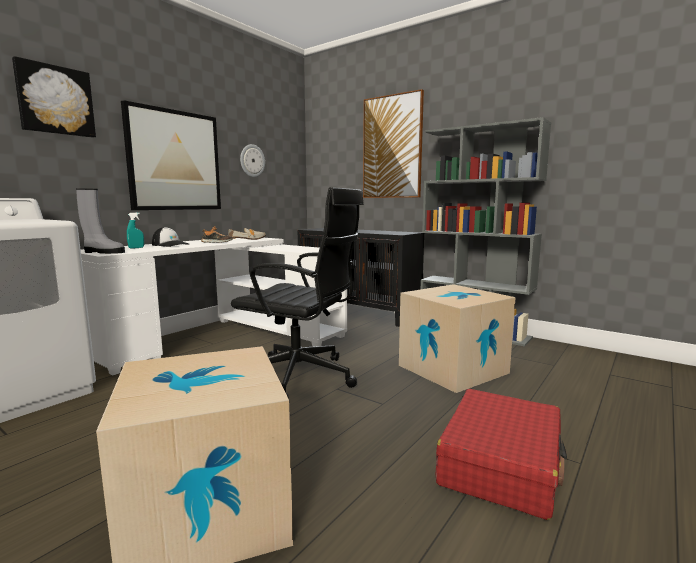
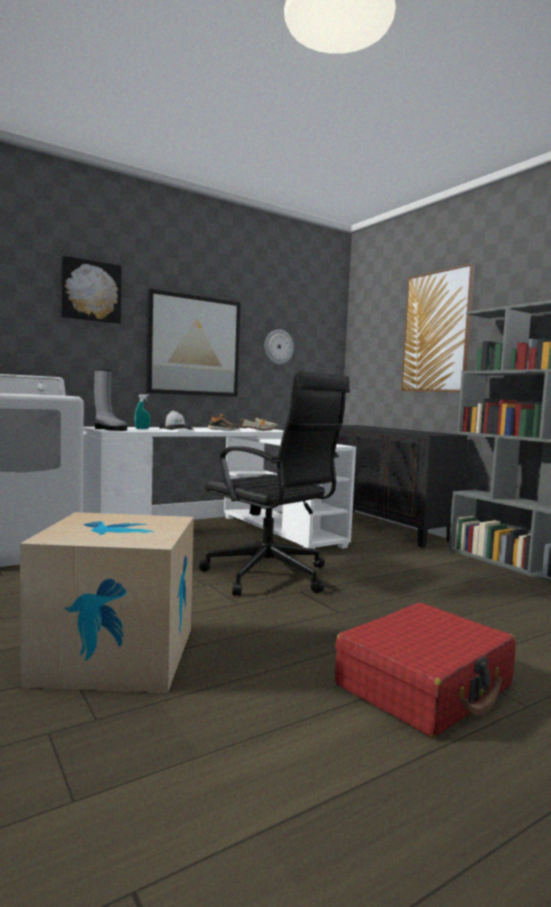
camera: 20 degrees right, 5 degrees down
(452, 369) = (451, 596): cardboard box -> none

